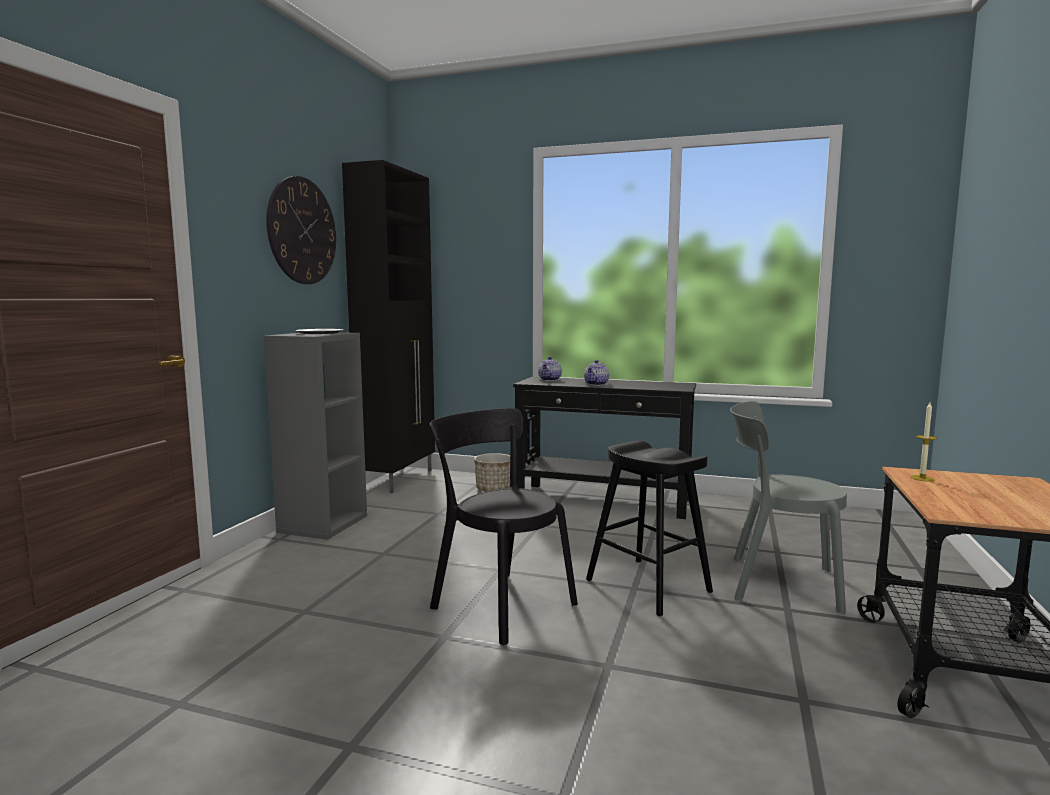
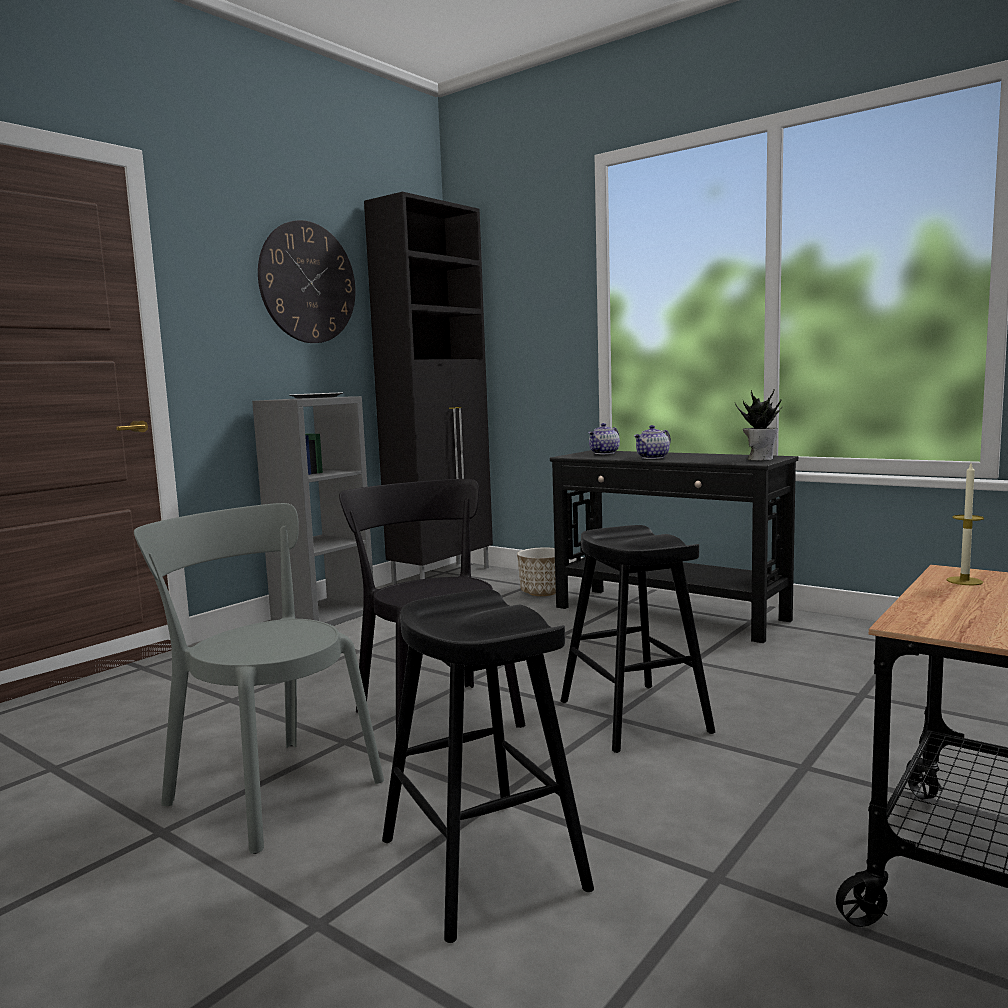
camera: 20 degrees right, 0 degrees up
(644, 722) = (482, 864): none -> black stool
(676, 385) = (759, 459): none -> potted plant
(777, 582) = (822, 732): grey chair -> grey chair (269, 789)

